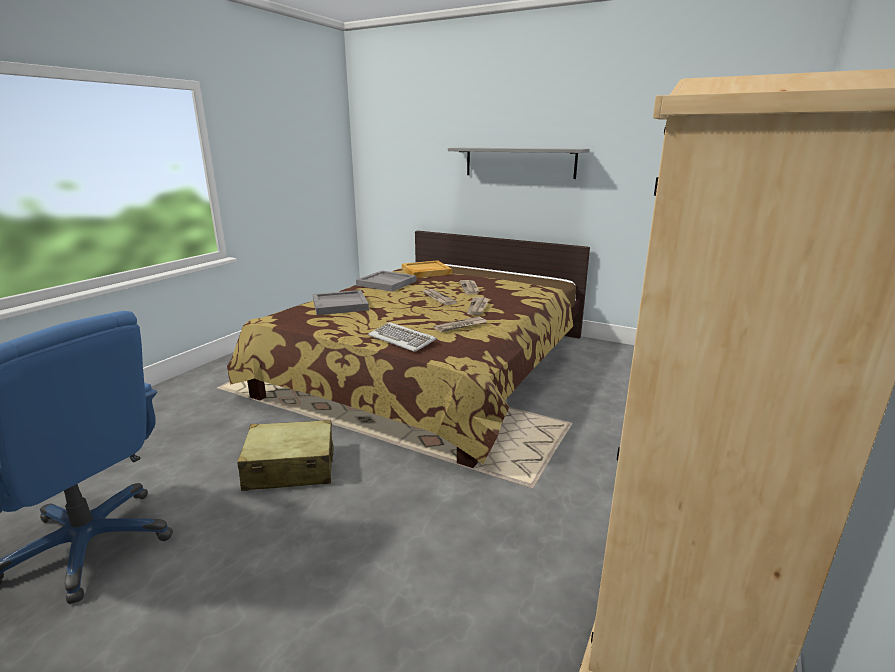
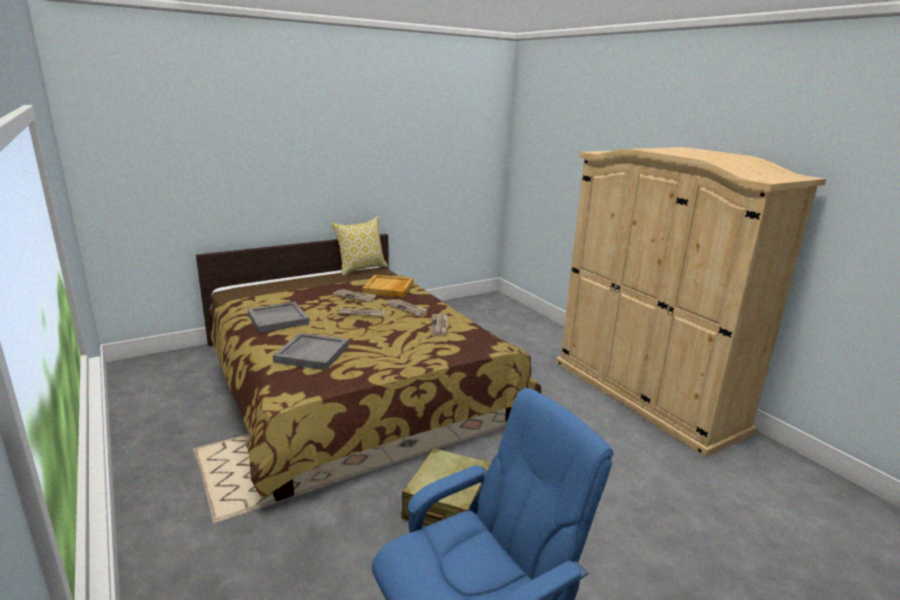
camera: 60 degrees left, 0 degrees up
(402, 339) = (441, 352): keyboard -> none
(426, 271) = (271, 296): beige tray -> beige tray (388, 288)
(519, 162) = (314, 167): grey shelf -> none
(545, 277) = (361, 269): none -> pillow

